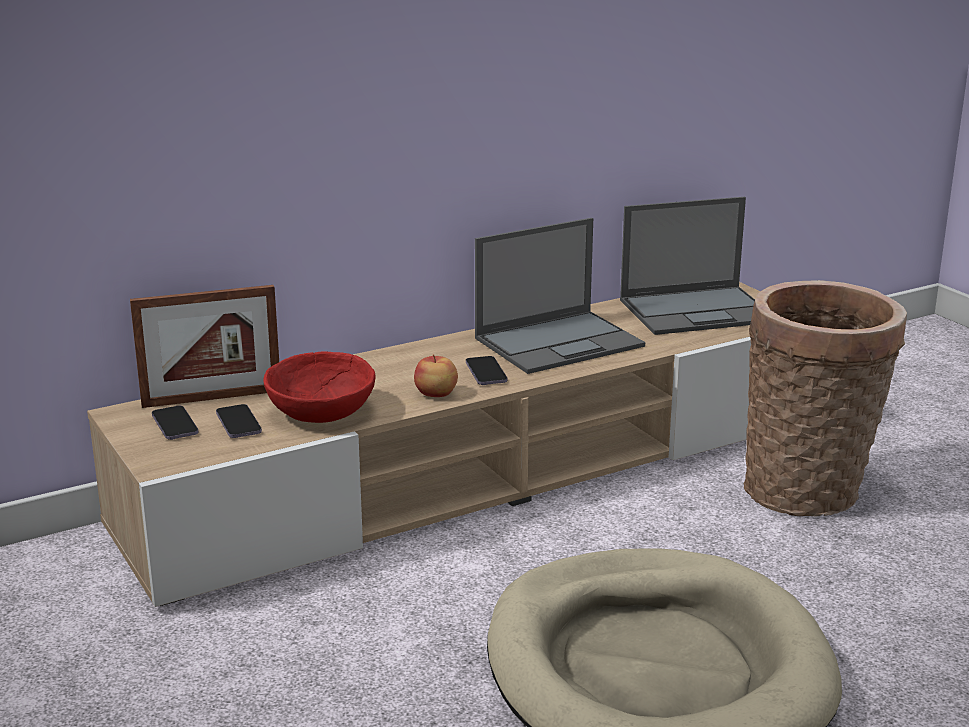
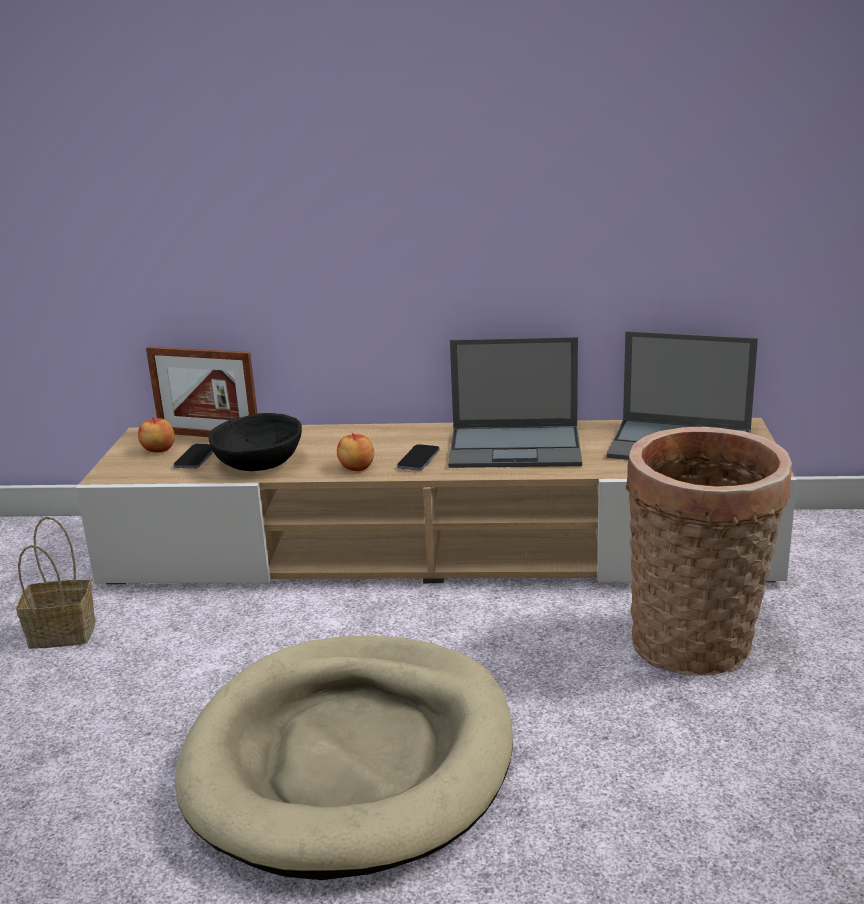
camera: 35 degrees right, 0 degrees up
(175, 425) = (158, 450): phone -> apple
(184, 671) = (59, 634): none -> basket
(322, 412) = (259, 462): red bowl -> black bowl

